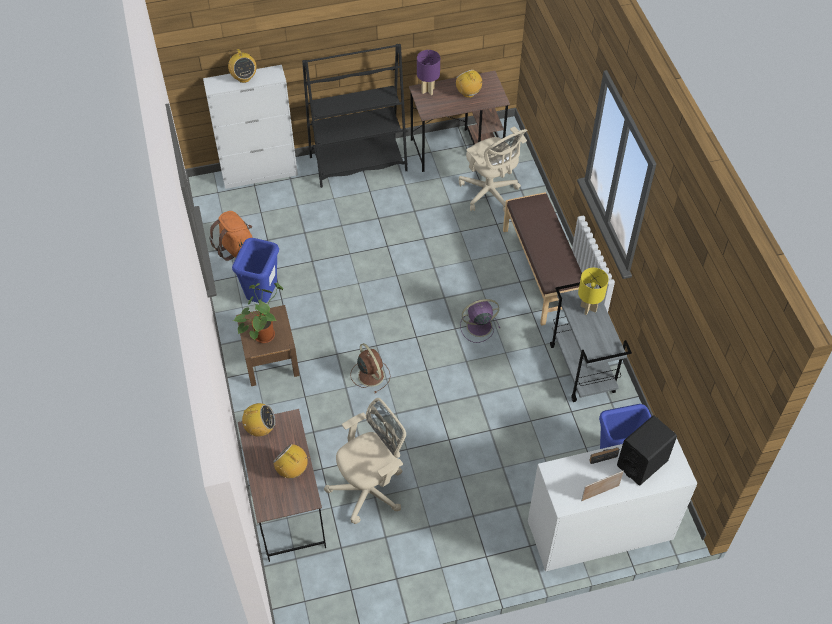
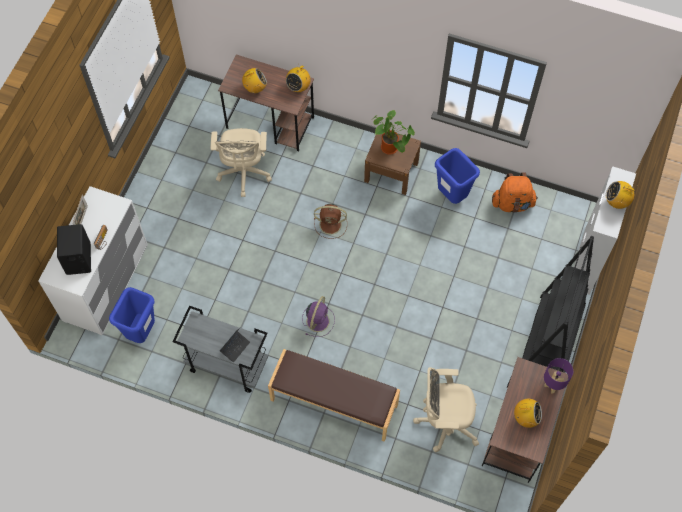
camera: 125 degrees right, 10 degrees up
(588, 308) = (235, 347): yellow table lamp -> laptop

